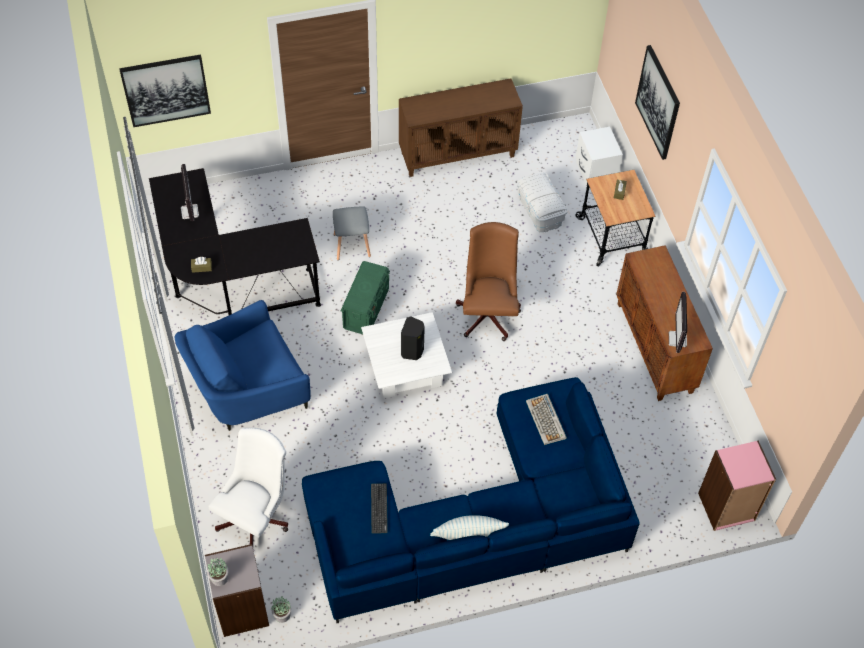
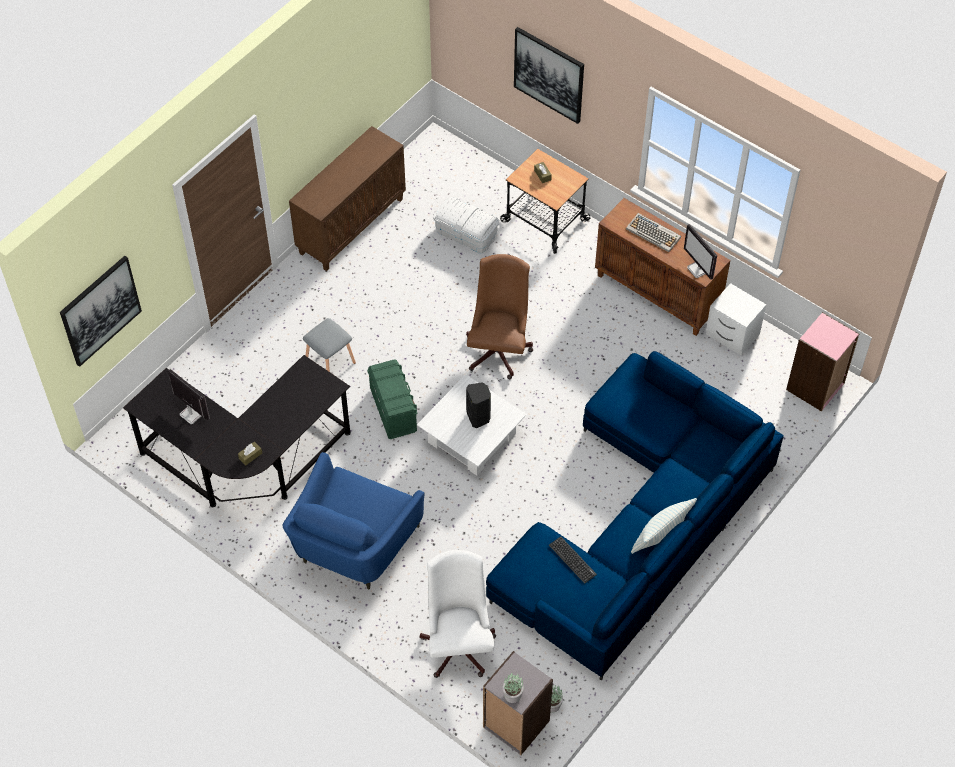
camera: 35 degrees left, 0 degrees up
(488, 312) = (499, 348): brown office chair -> brown office chair turned 45 degrees clockwise
(546, 420) = (640, 402): keyboard -> keyboard (654, 233)
(594, 173) = (483, 173): white nightstand -> white nightstand (731, 335)

